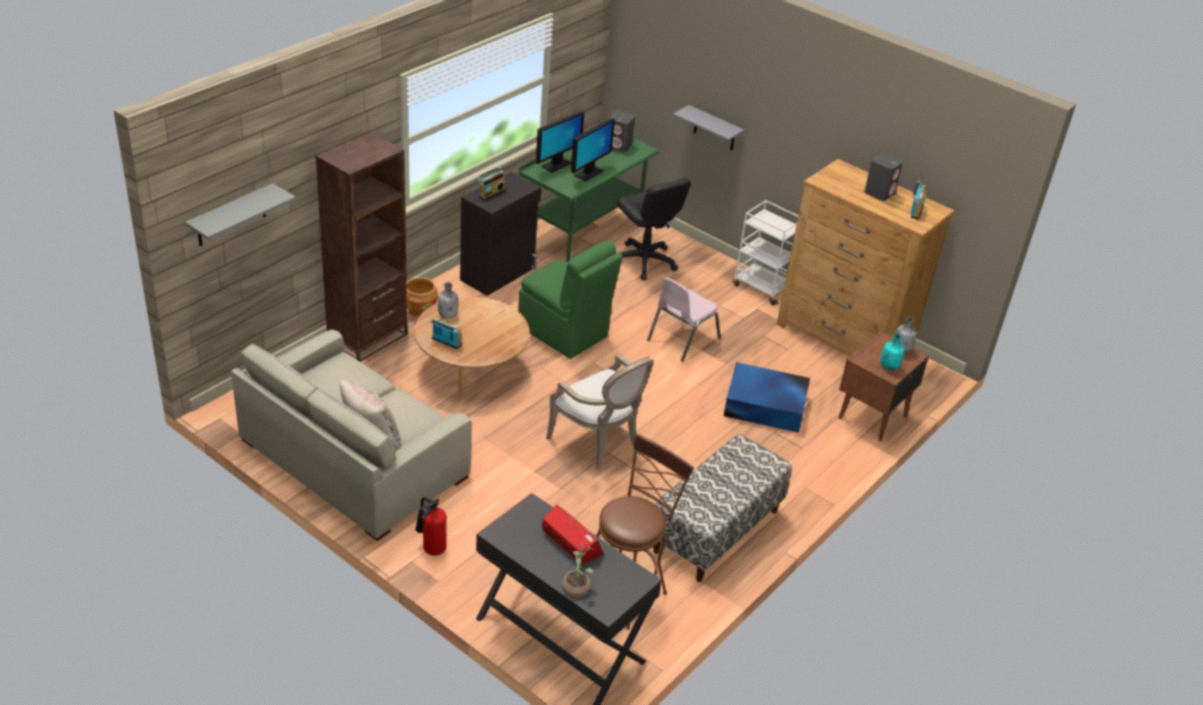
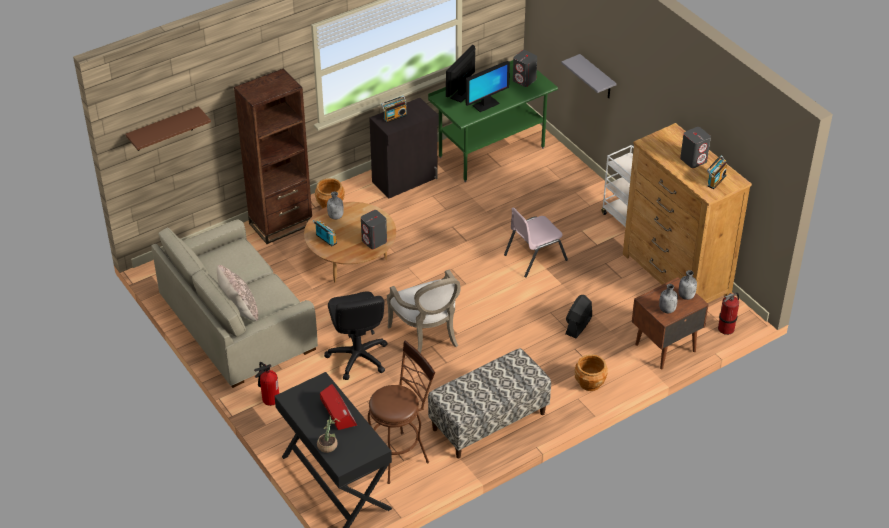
camera: 20 degrees right, 5 degrees up
(231, 216) = (163, 129): grey shelf -> brown shelf
(506, 337) = (374, 241): none -> grey speaker
(556, 165) = (462, 94): monitor -> monitor turned 150 degrees clockwise
(564, 333) = (438, 239): green chair -> none
(644, 261) = (533, 182): black office chair -> black office chair (357, 357)
(766, 406) = (578, 325): blue storage box -> black fan
(810, 468) = (590, 383): none -> brown planter
(889, 366) = (667, 309): turquoise bottle -> grey bottle
(925, 388) = (726, 329): none -> fire extinguisher

